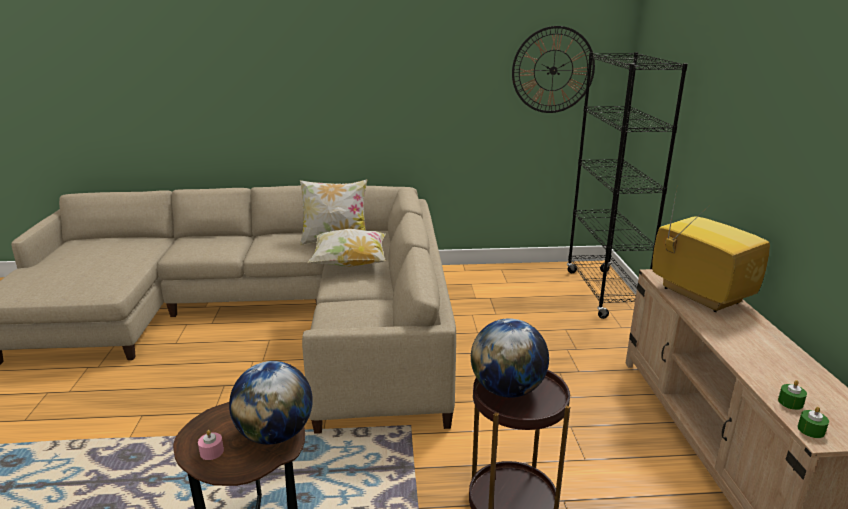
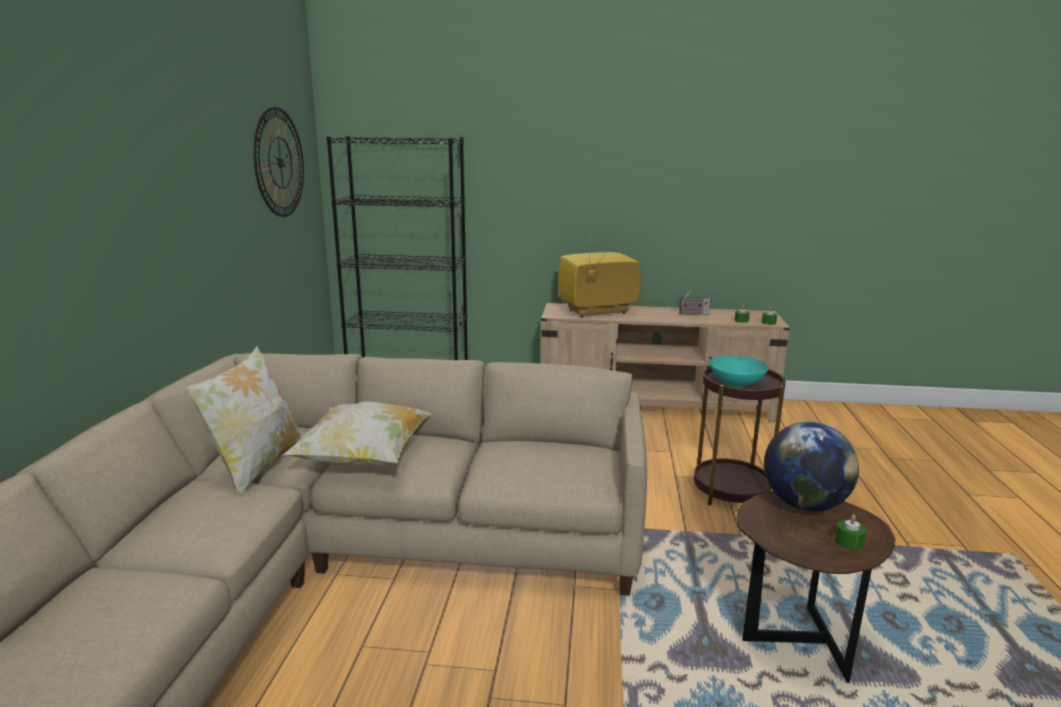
camera: 80 degrees left, 5 degrees down
(212, 452) = (849, 542): pink candle -> green candle
(507, 390) = (737, 384): globe -> turquoise bowl
(775, 360) = (692, 314): none -> radio

